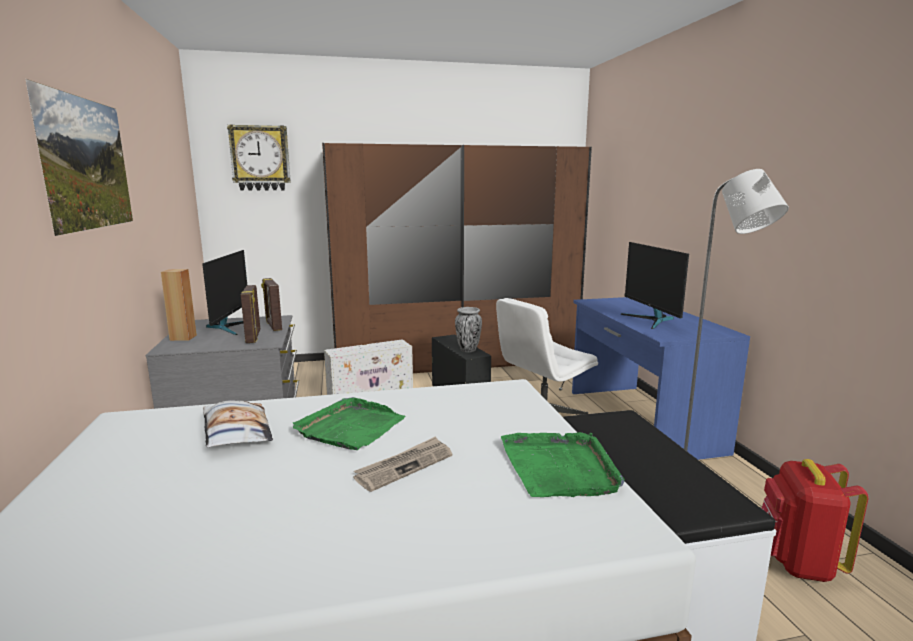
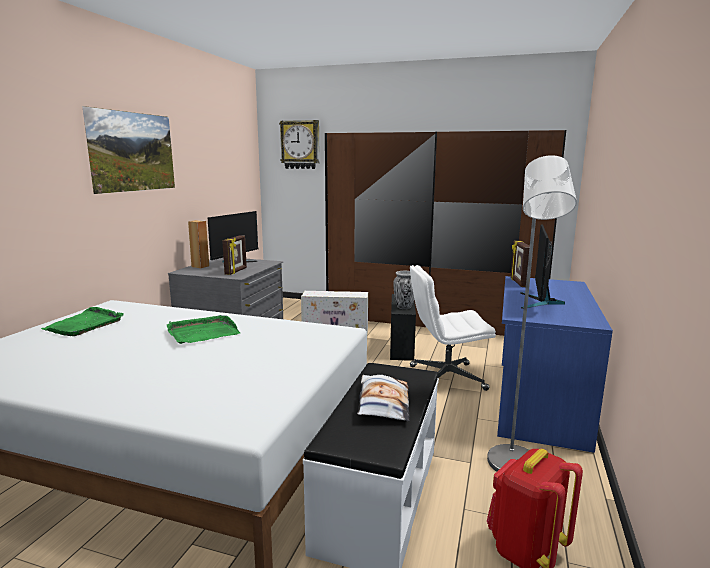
camera: 30 degrees right, 0 degrees up
(236, 431) = (147, 321): pillow -> pillow (382, 403)
(273, 326) = (259, 266): picture frame -> picture frame (518, 282)
(404, 466) = (192, 358): newspaper -> none
(560, 467) = (273, 384): green tray -> green tray (84, 324)

